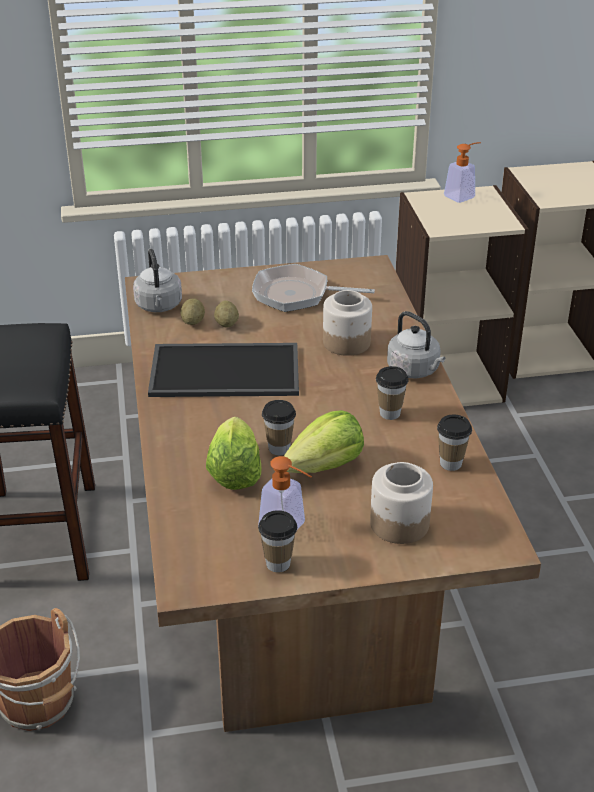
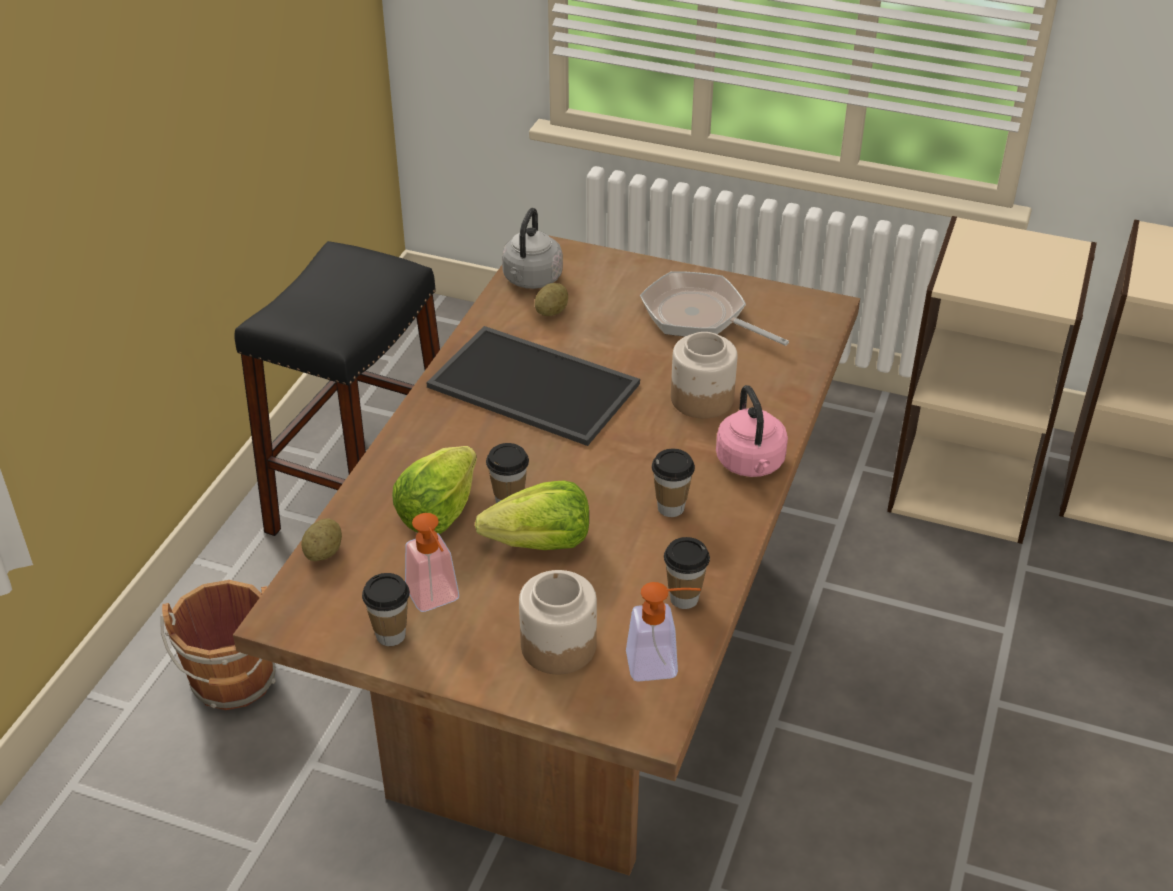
camera: 30 degrees right, 5 degrees up
(226, 324) = (586, 327): potato -> potato (324, 552)
(415, 370) = (751, 464): grey kettle -> pink kettle
(463, 195) = (1034, 245): soap dispenser -> soap dispenser (662, 663)

